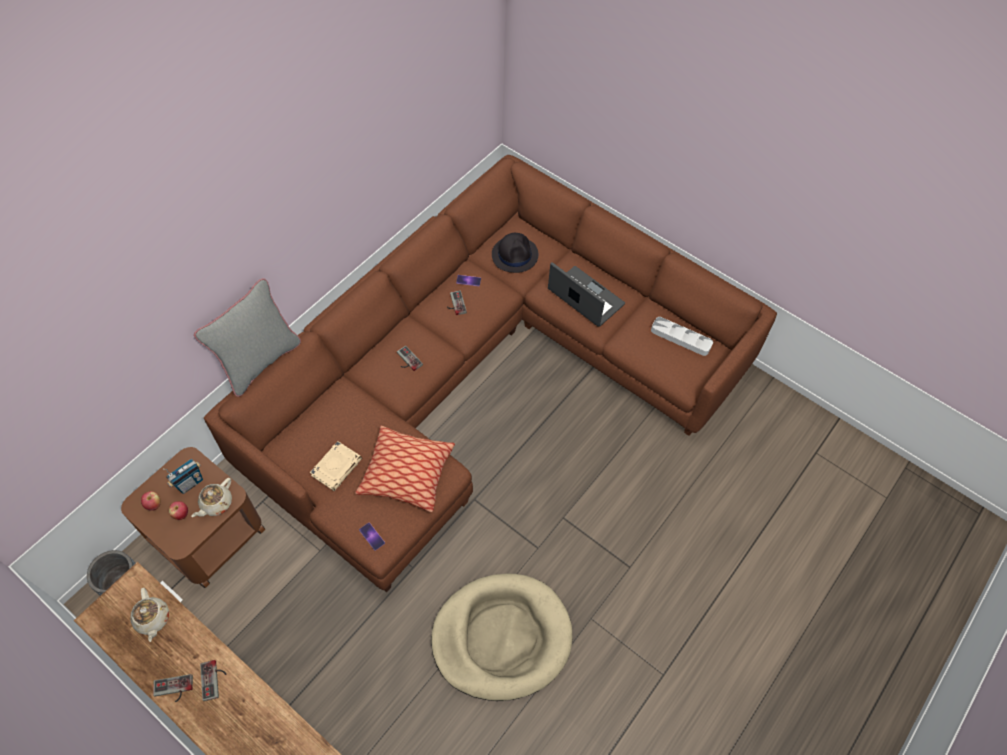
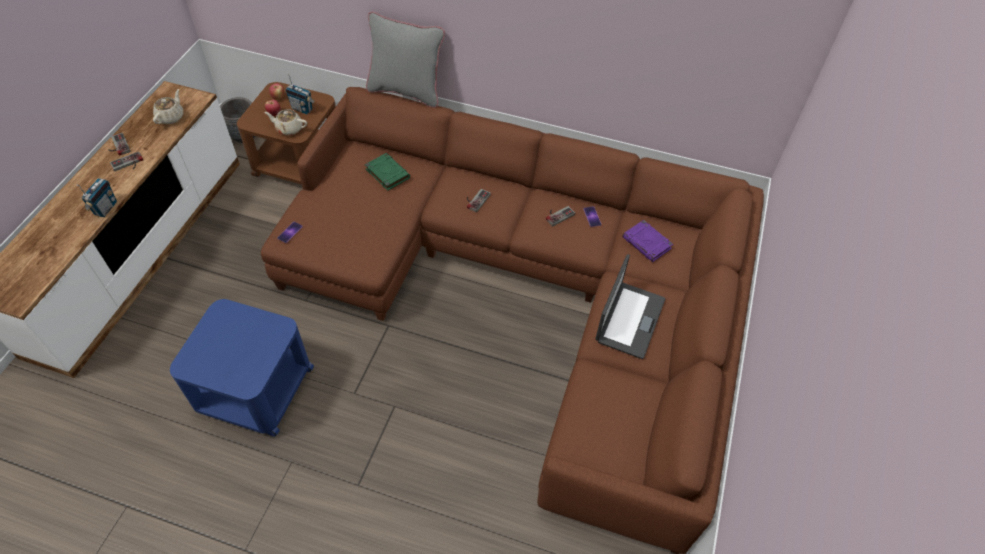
camera: 70 degrees right, 5 degrees down
(152, 619) = (171, 117): beige teapot -> beige teapot turned 150 degrees clockwise
(279, 712) = (105, 208): none -> radio
(335, 425) = (387, 173): none -> green book
(337, 467) = (347, 187): beige book -> none
(406, 474) = (358, 236): pillow -> none
(501, 637) = (255, 389): beige dog bed -> blue side table
(515, 255) = (647, 243): black hat -> purple book
(680, 338) = (626, 429): grey tray -> none

